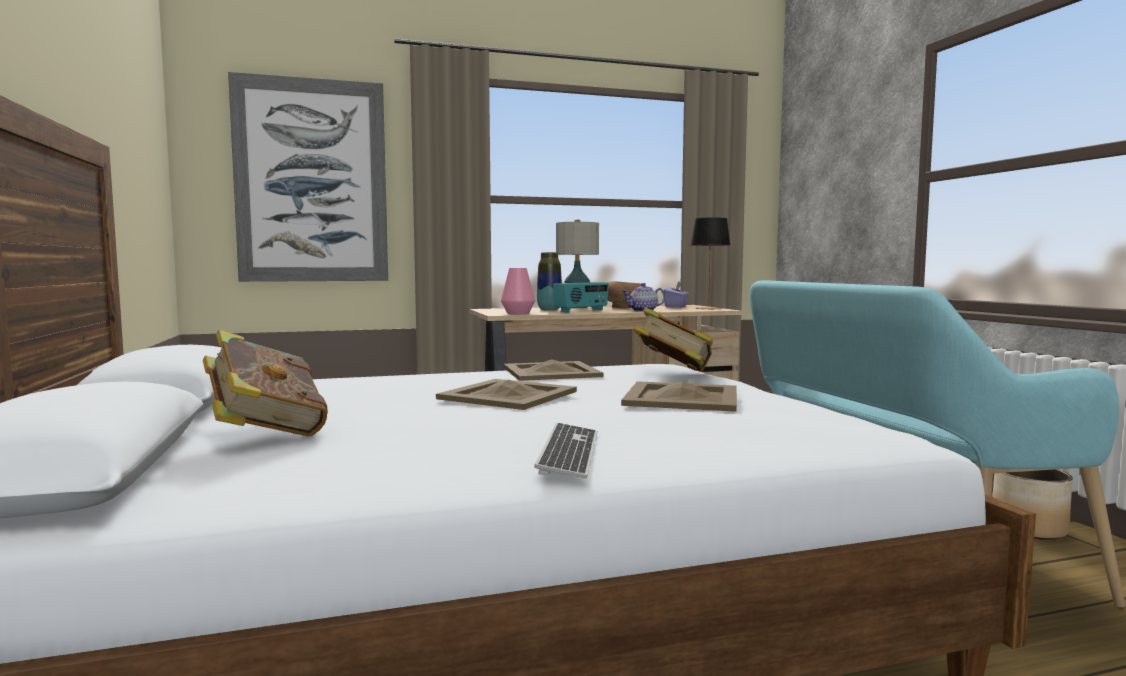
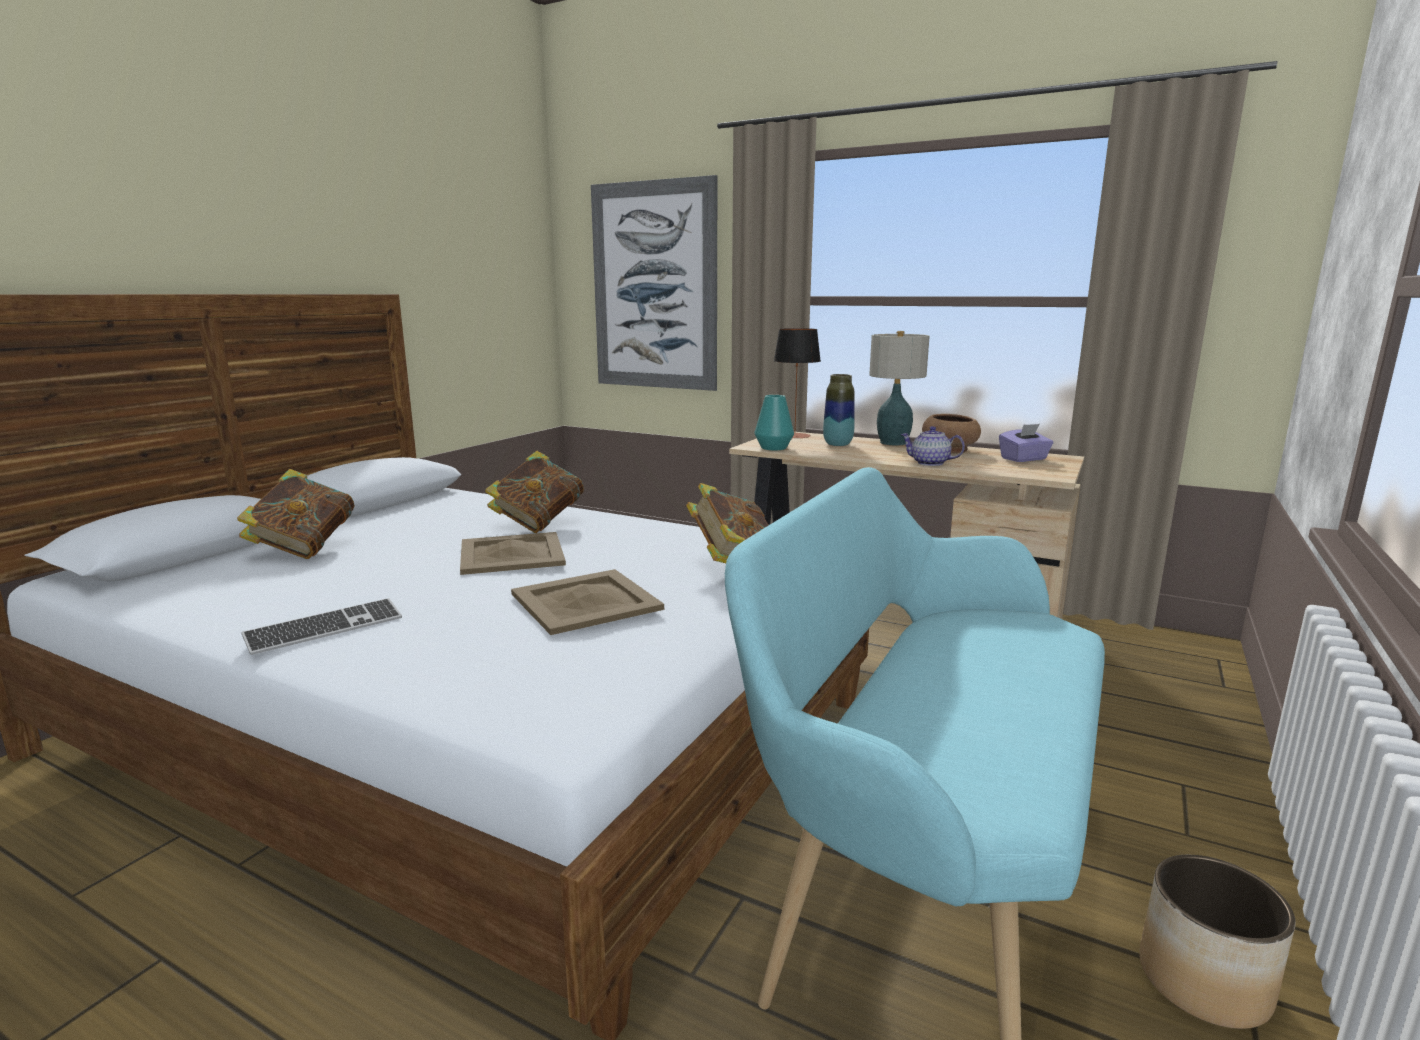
camera: 45 degrees right, 10 degrees up
(440, 382) = (538, 523): none -> book
(518, 313) = (773, 448): pink vase -> turquoise vase
(550, 372) = (653, 532): beige tray -> none
(582, 311) = (861, 452): radio -> none
(708, 308) = (1044, 471): table lamp -> table lamp (794, 436)

